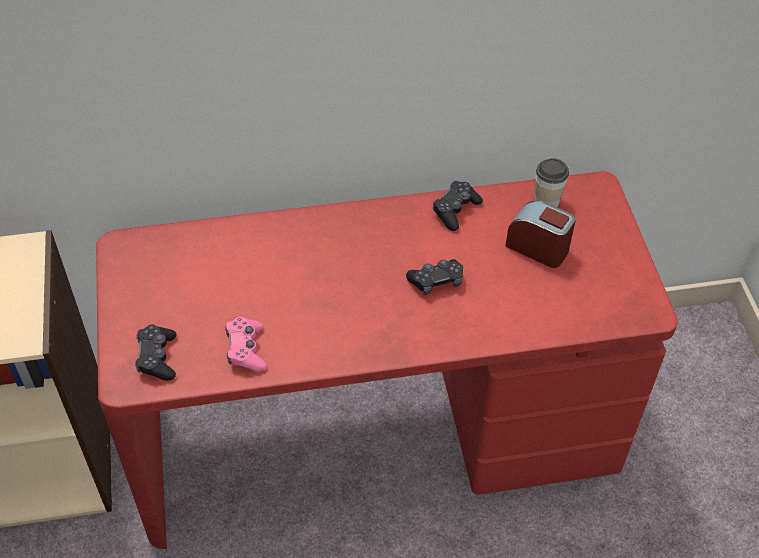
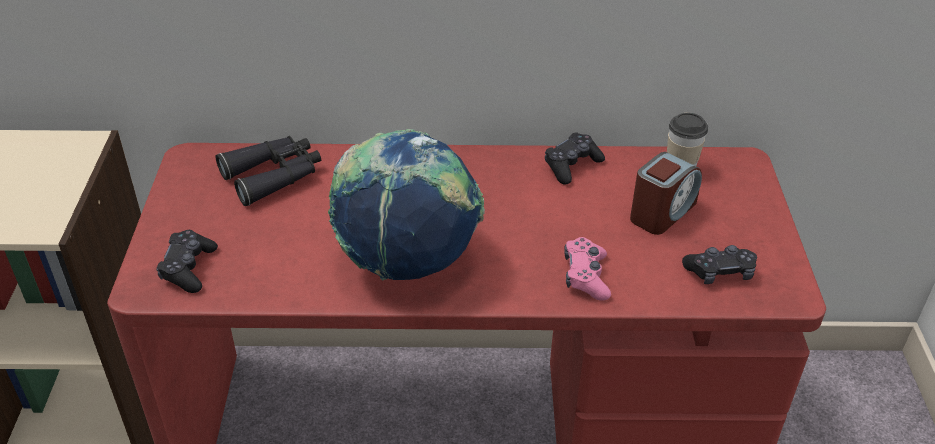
camera: 10 degrees right, 10 degrees down
(202, 255) = (274, 176): none -> black binoculars
(246, 349) = (292, 273): pink game controller -> pink game controller (586, 276)
(339, 325) = (408, 262): none -> globe
(436, 281) = (533, 232): black game controller -> black game controller (719, 272)
(538, 247) = (662, 212): alarm clock -> alarm clock turned 90 degrees clockwise

